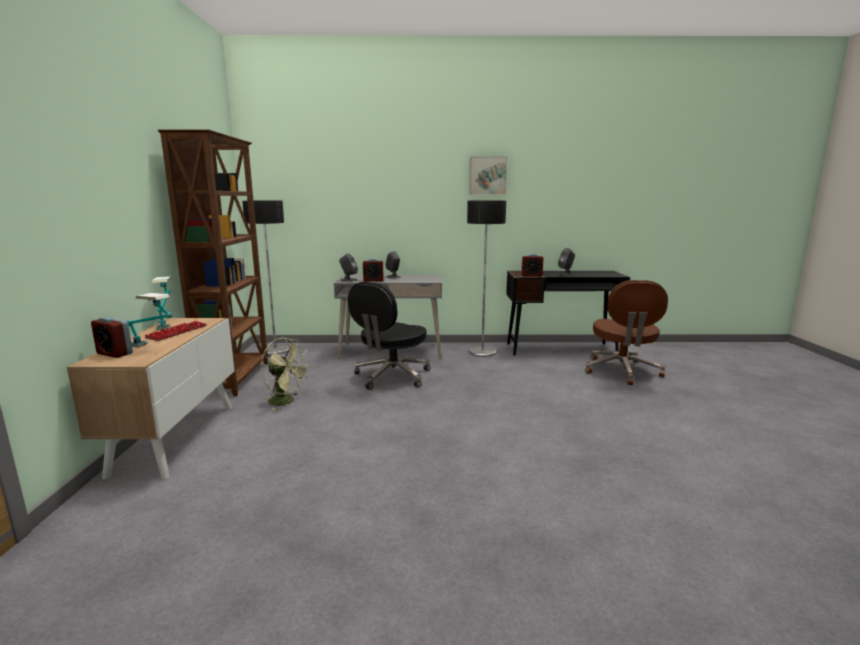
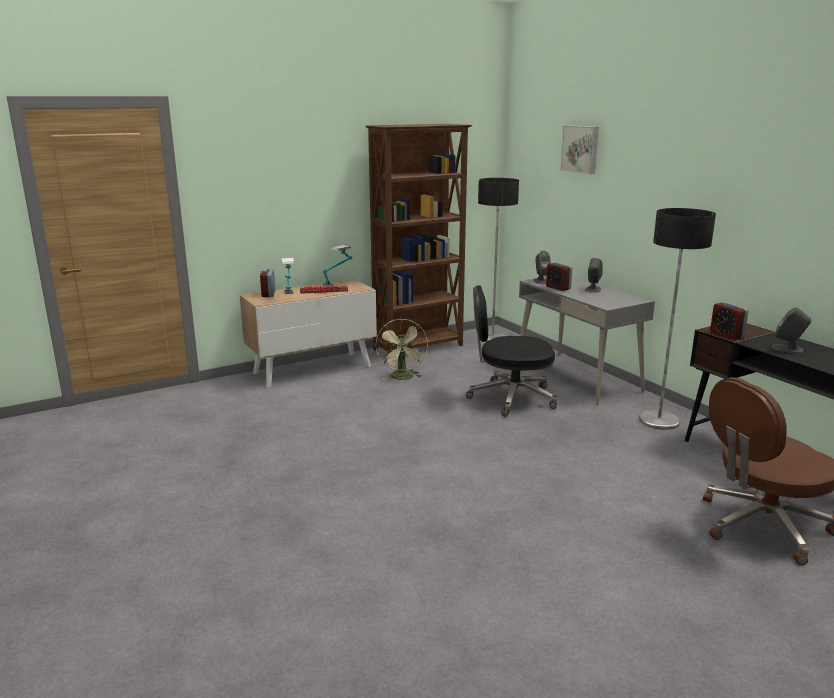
camera: 60 degrees right, 5 degrees up
(487, 176) = (732, 172): picture -> picture (580, 149)

